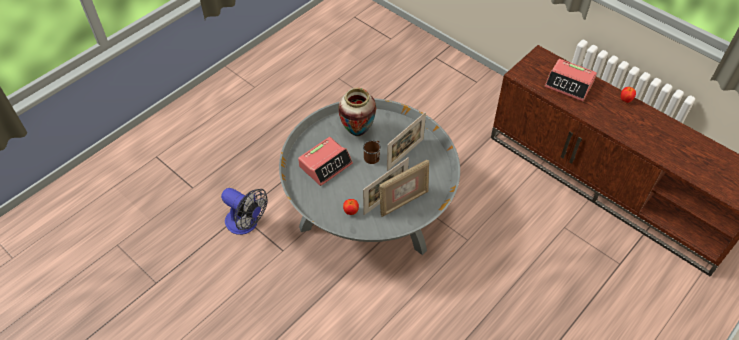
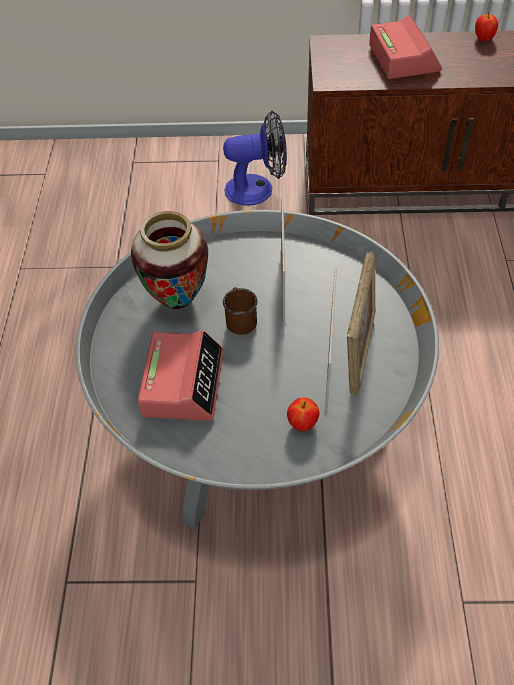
camera: 40 degrees left, 0 degrees up
(246, 224) = (91, 588): fan -> fan (257, 189)
(569, 84) = (403, 58): alarm clock -> alarm clock turned 90 degrees counterclockwise

